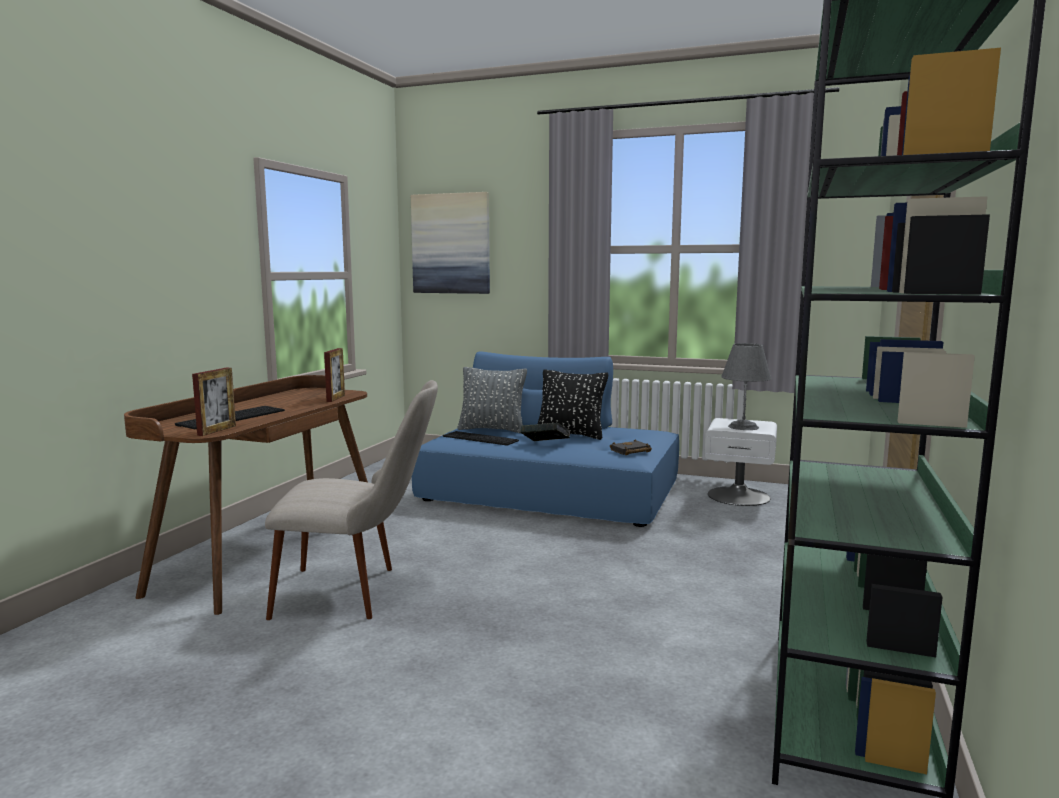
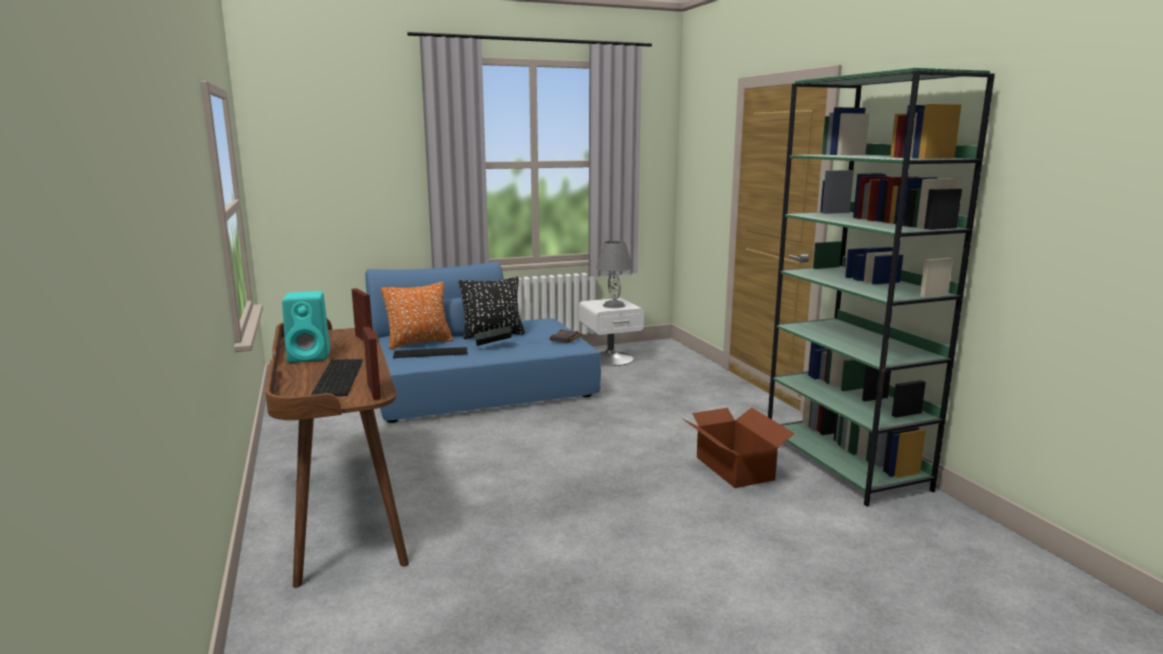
camera: 40 degrees left, 5 degrees up
(267, 402) = (311, 356): none -> turquoise speaker
(359, 592) = (487, 505): beige chair -> none
(451, 244) = (310, 160): picture -> none
(492, 429) = (419, 343): grey pillow -> orange pillow
(664, 655) = (734, 469): none -> cardboard box

